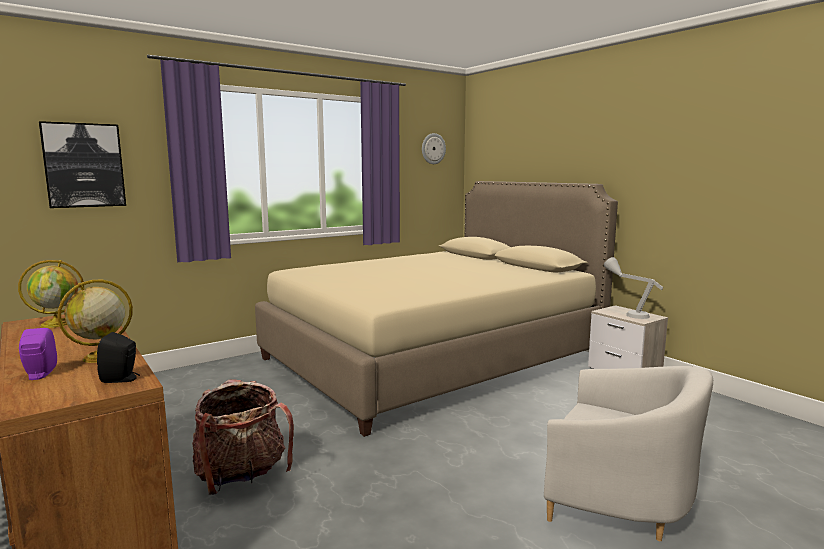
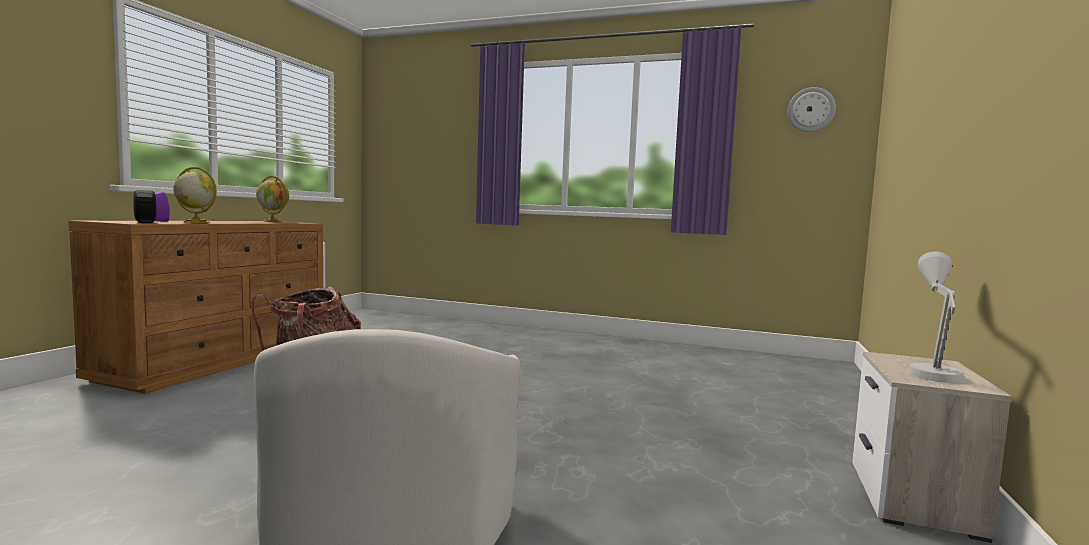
camera: 55 degrees right, 5 degrees down
(84, 165) = (429, 139): picture -> none
(432, 358) = (663, 377): beige bed -> none

